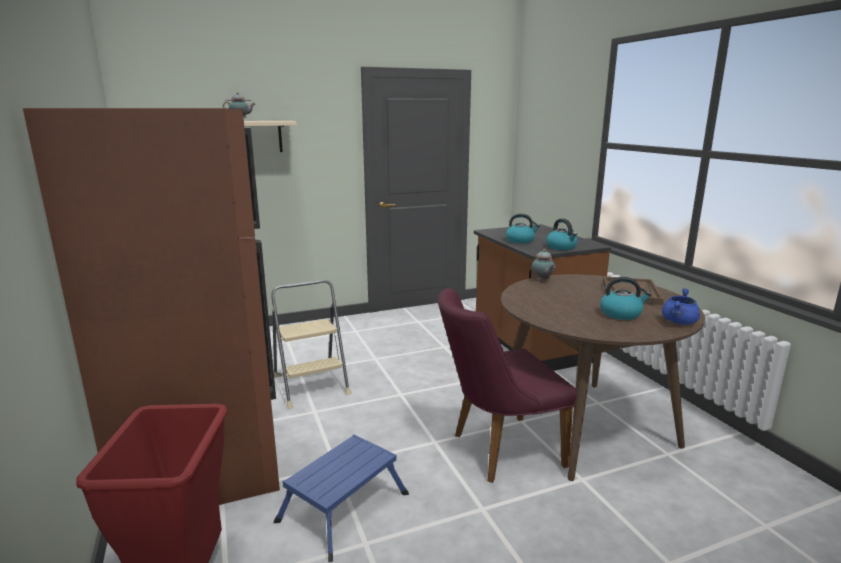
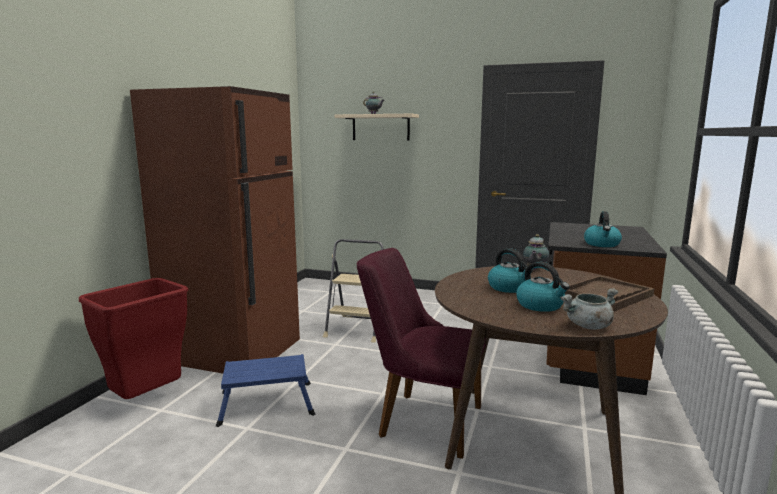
camera: 40 degrees right, 5 degrees down
(520, 241) = (572, 234): kettle -> kettle (509, 288)
(679, 322) = (588, 326): blue cooking pot -> grey cooking pot

